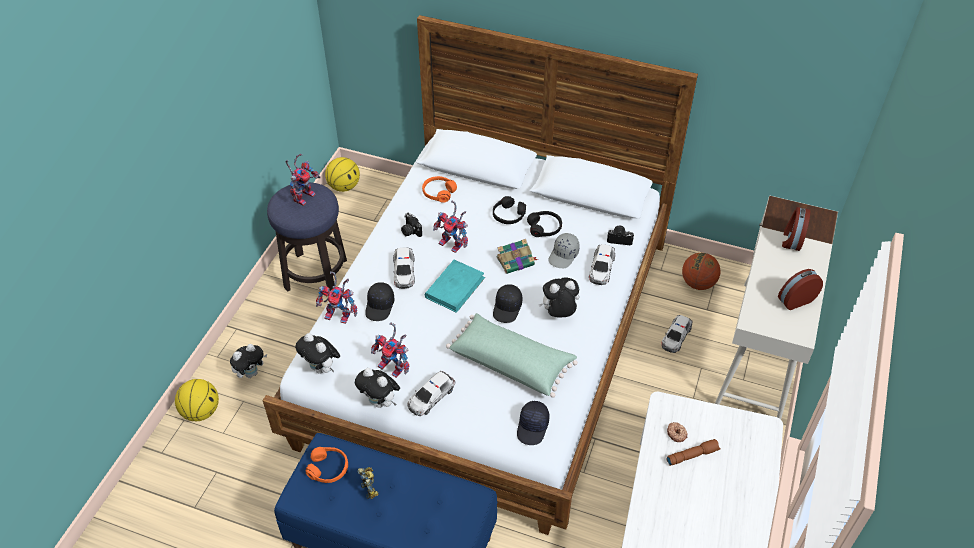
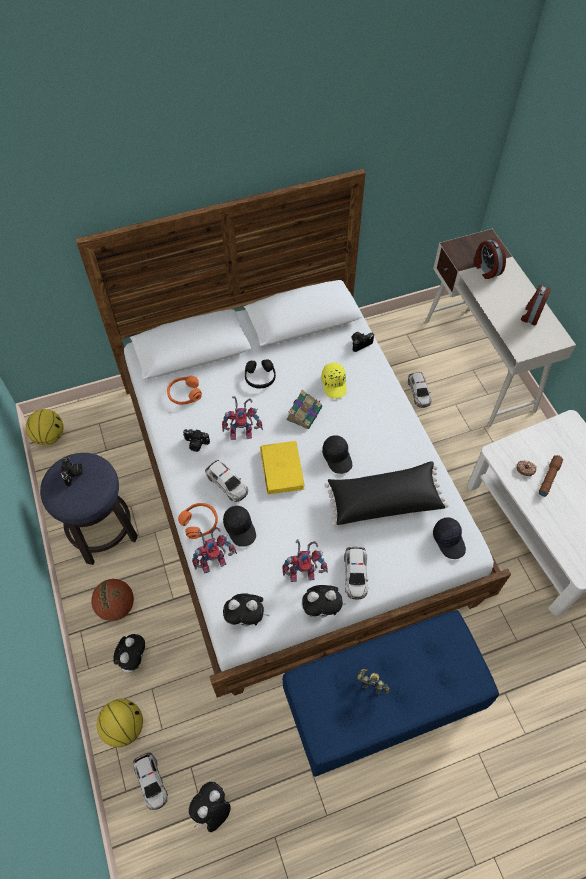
camera: 40 degrees left, 10 degrees up
(304, 195) = (73, 474): toy robot -> camera
(328, 468) = (325, 695): orange headphones -> orange headphones (199, 522)
(455, 287) = (282, 468): turquoise book -> yellow book
(511, 362) = (384, 500): green pillow -> black pillow
(544, 227) = (297, 370): black headphones -> none
(558, 314) = (377, 435): plush toy -> plush toy (212, 810)
(564, 255) = (334, 384): grey cap -> yellow cap
(601, 268) = (370, 376): toy car -> toy car (151, 782)
(698, 283) = (396, 341): basketball -> basketball (116, 606)

